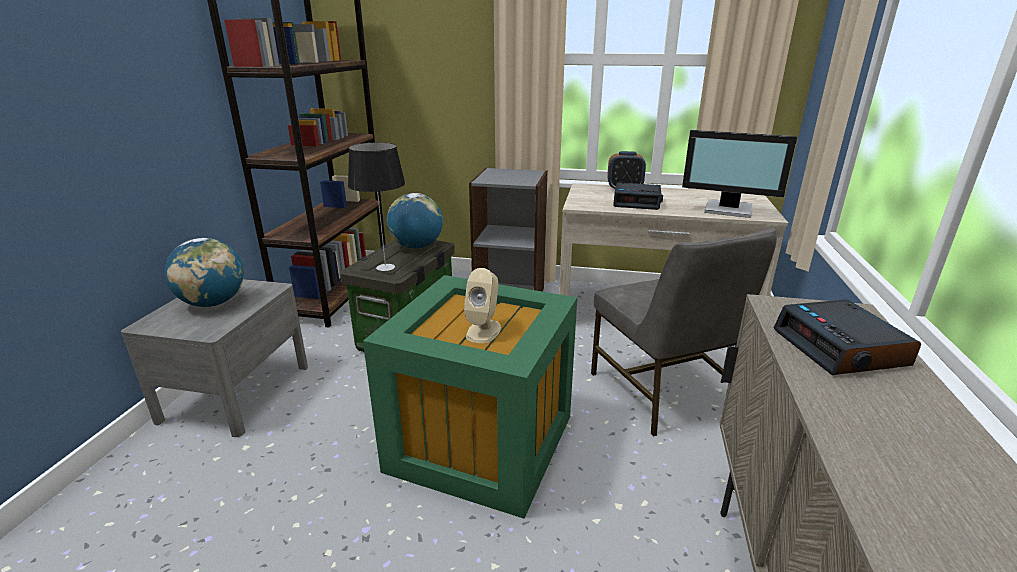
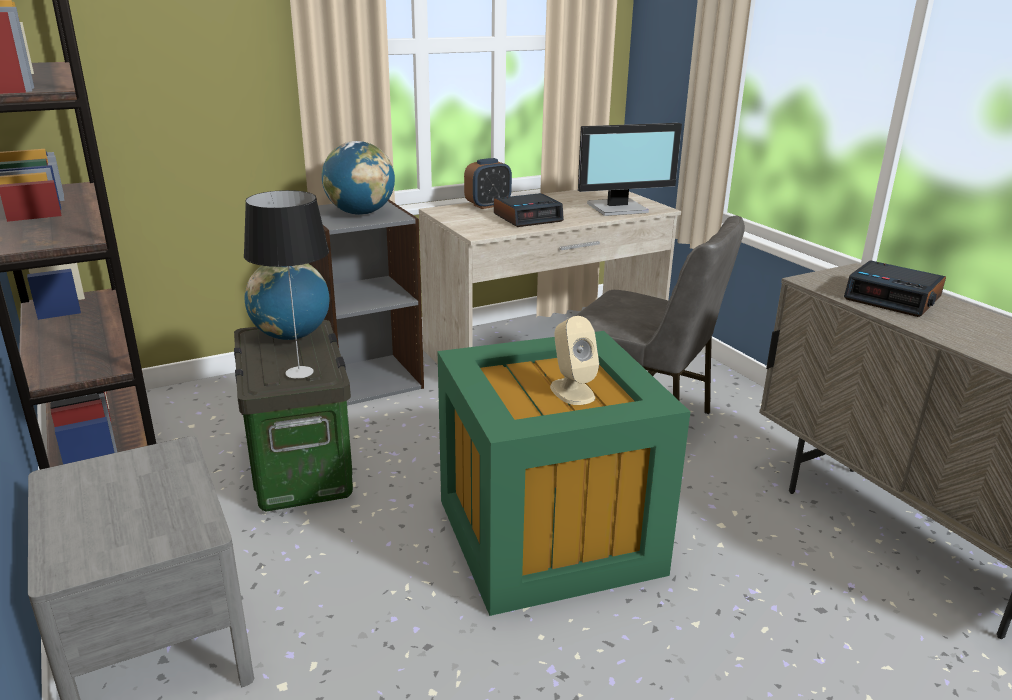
camera: 40 degrees left, 0 degrees up
(213, 303) = (118, 502): globe -> globe (360, 213)

